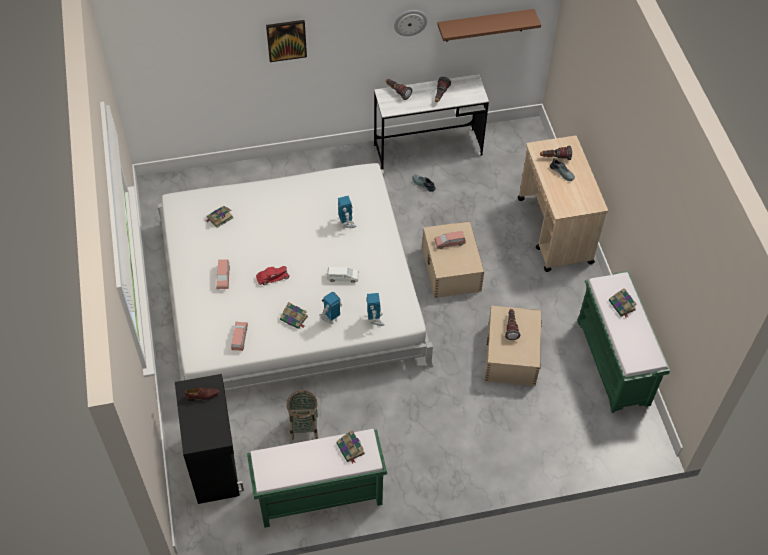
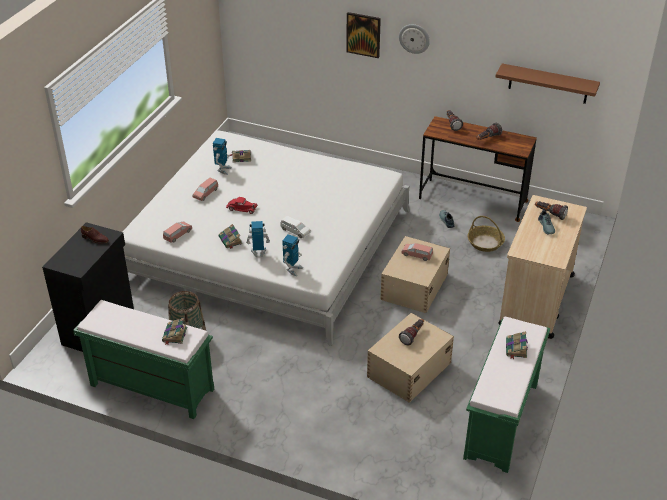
camera: 35 degrees right, 15 degrees down
(347, 223) = (335, 200): toy robot -> toy robot (223, 170)
(410, 22) = (476, 54): wall clock -> wall clock (414, 38)
(428, 150) = (473, 200): white desk -> brown desk
(473, 192) = (485, 243): none -> basket

